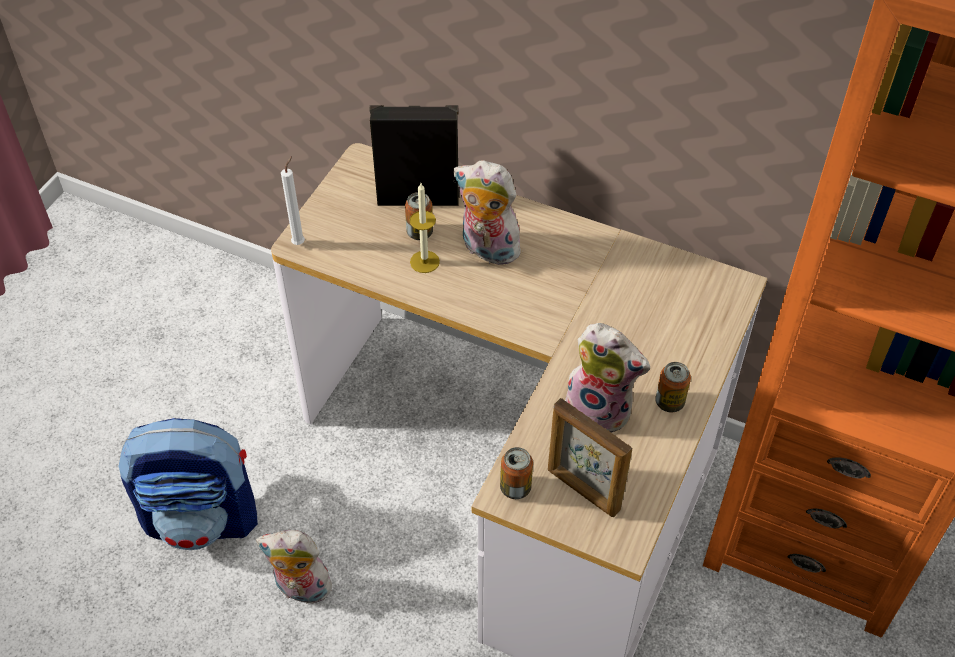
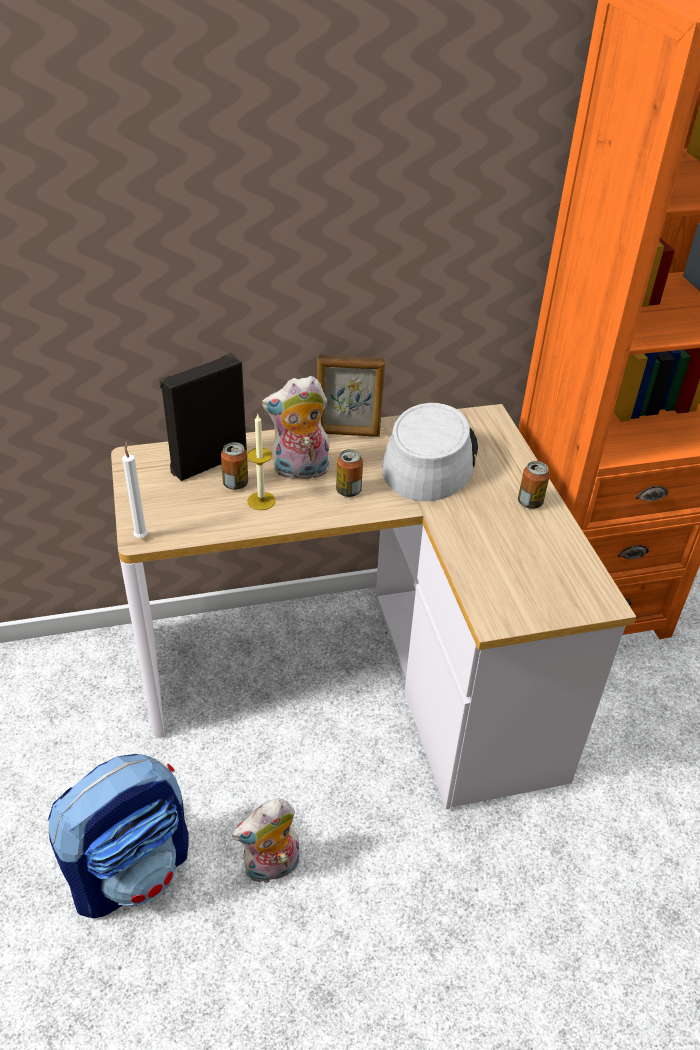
camera: 40 degrees left, 10 degrees down
(515, 487) = (496, 611): can -> can (348, 491)
(583, 490) = (540, 586): picture frame -> picture frame (348, 433)
(601, 409) = (493, 530): plush toy -> none
(621, 301) = (430, 459): none -> grey hat

